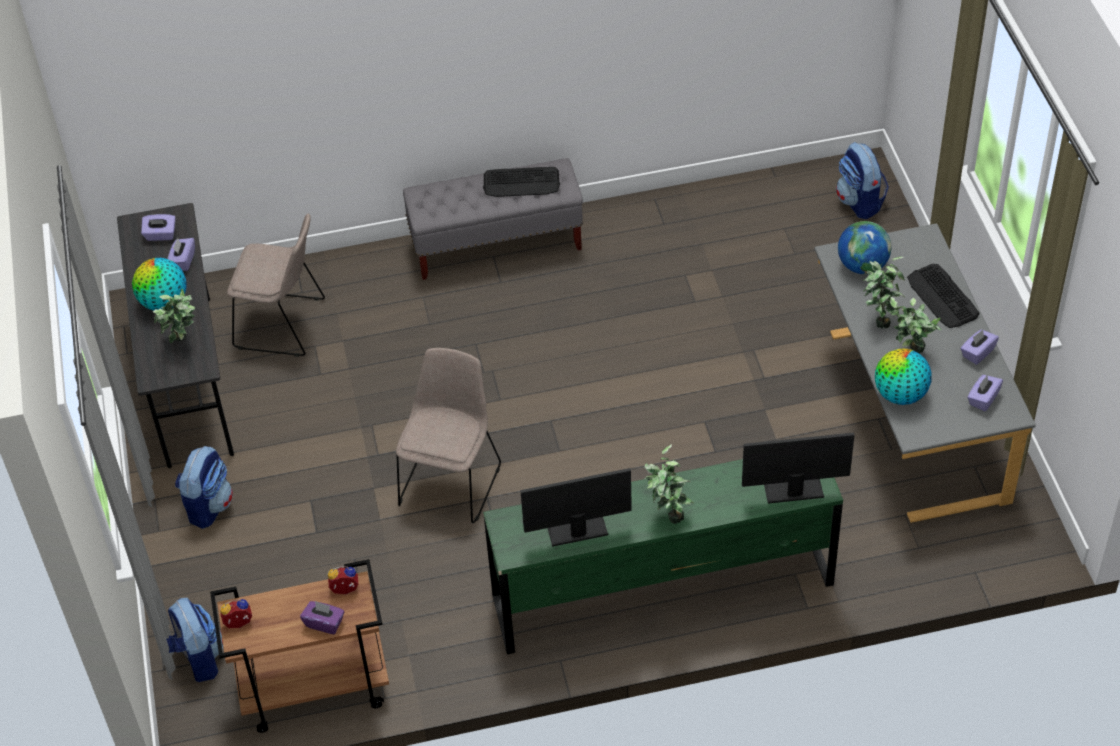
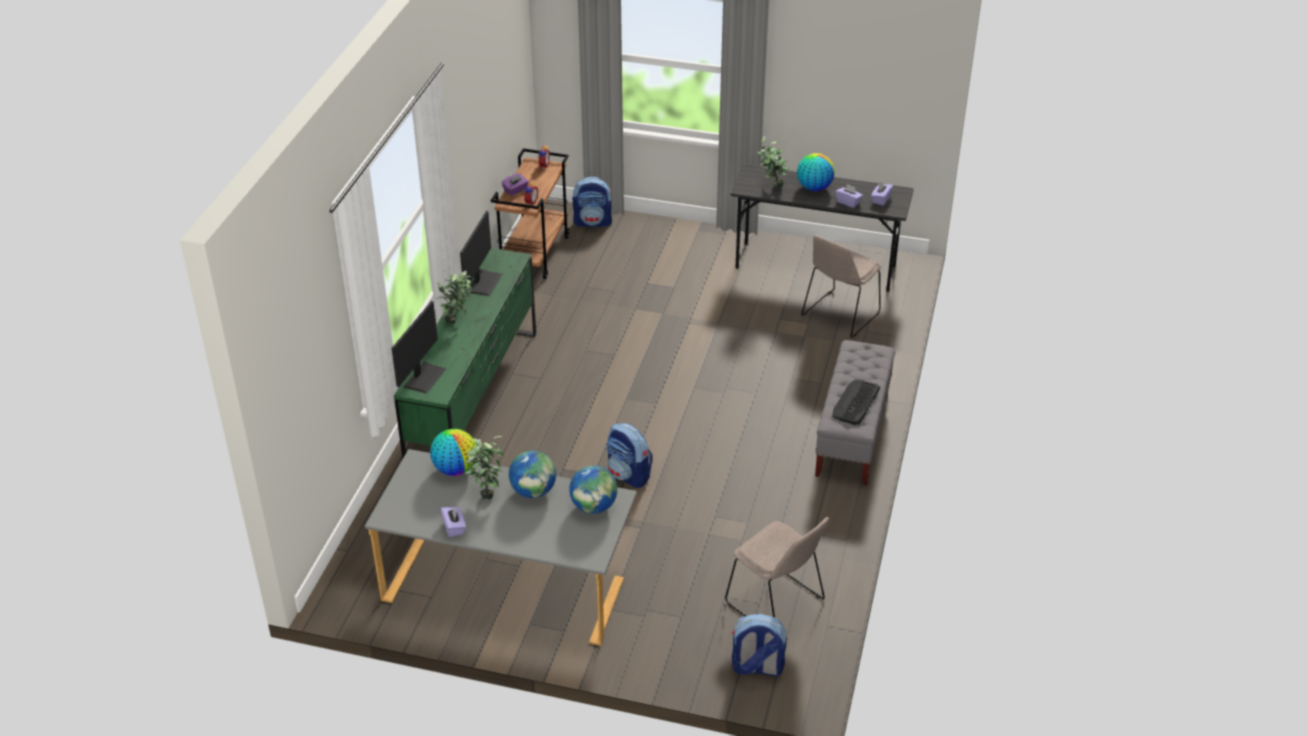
camera: 115 degrees right, 10 degrees down
(209, 505) = (702, 250): backpack -> backpack (629, 475)
(451, 481) = (640, 344): beige chair -> beige chair (777, 603)
(879, 319) = (533, 491): potted plant -> globe
(942, 297) = (524, 536): keyboard -> none
(983, 399) = (411, 509): purple tissue box -> none

